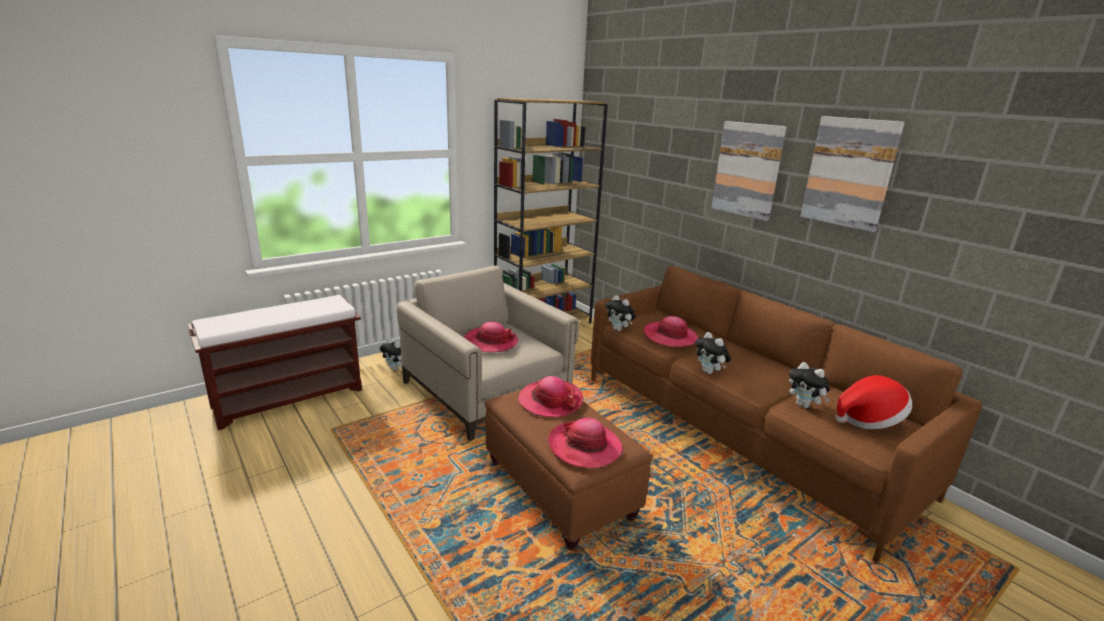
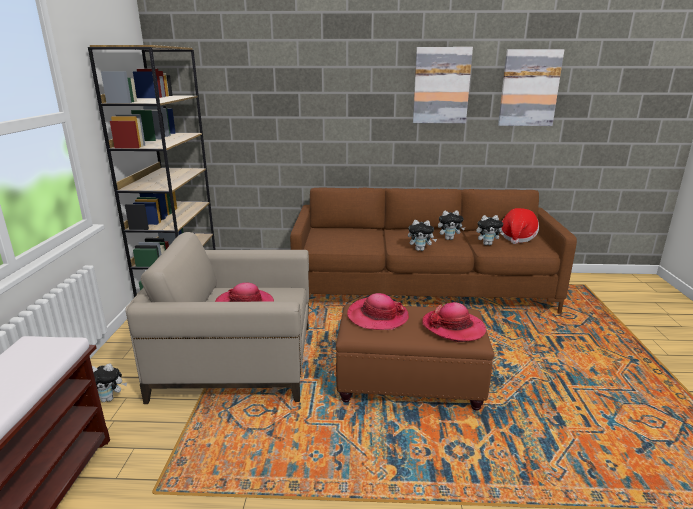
camera: 50 degrees left, 0 degrees up
(619, 329) = (321, 250): plush toy -> plush toy (449, 239)
(670, 337) = (361, 240): hat -> none
(748, 170) = (360, 95): picture -> picture (529, 88)

